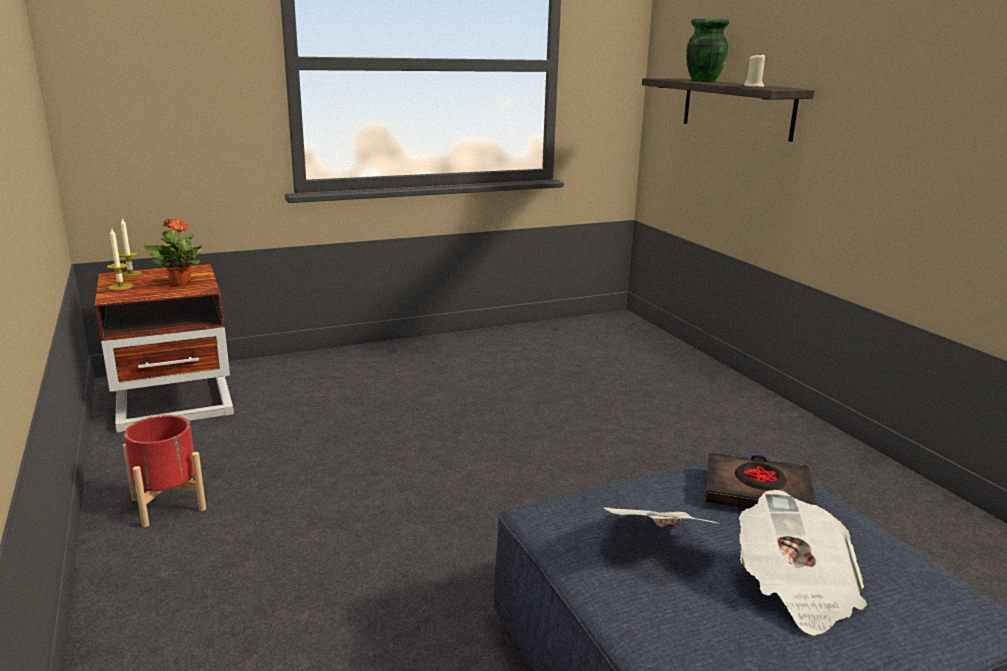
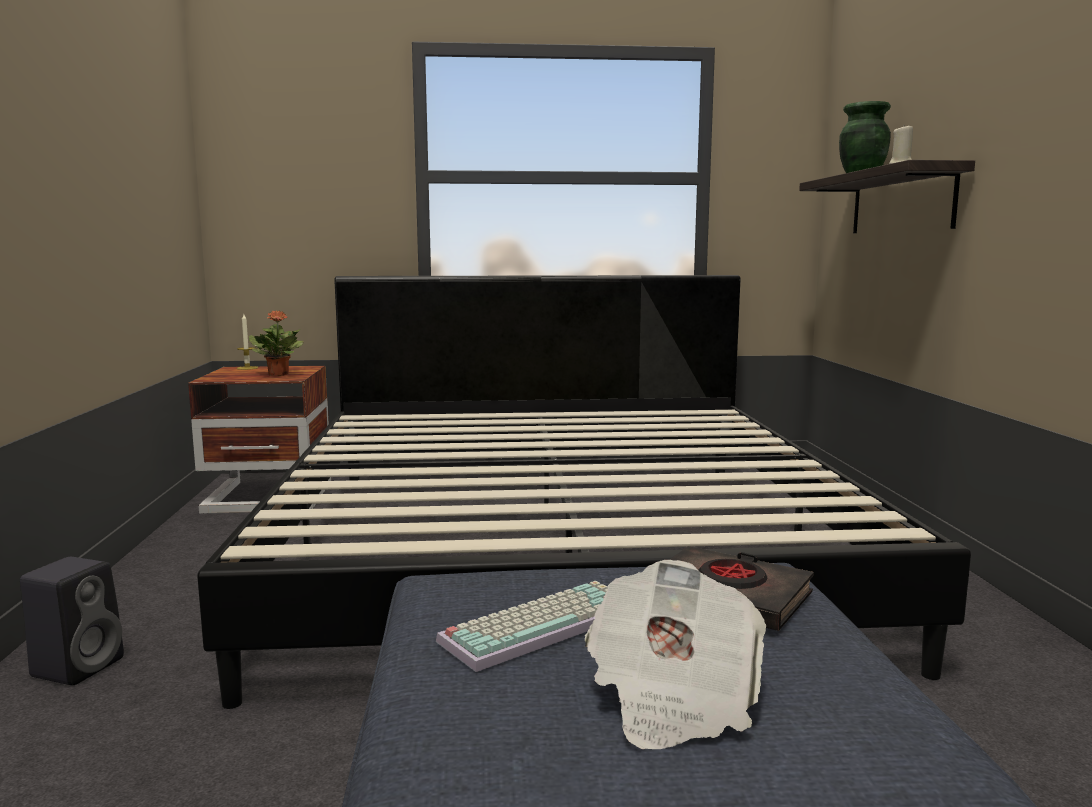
camera: 20 degrees right, 10 degrees down
(120, 286) = (226, 374): candle -> none
(157, 626) = (79, 666): none -> black speaker
(168, 504) = (186, 572): red planter -> none
(494, 428) = (559, 550): none -> bed
(659, 542) = (542, 624): newspaper -> keyboard

